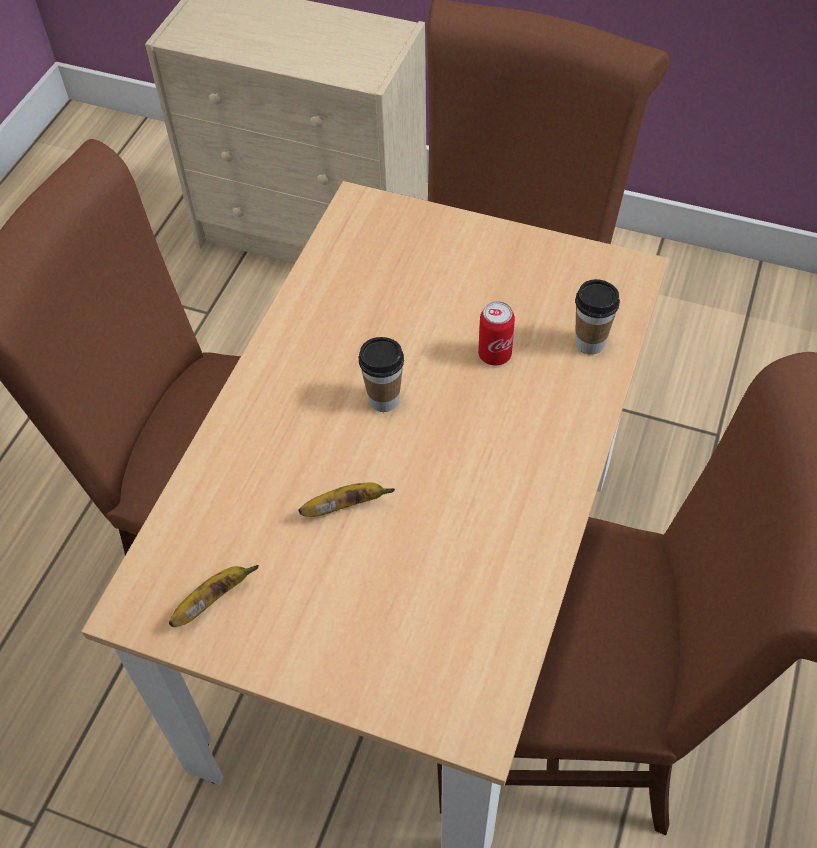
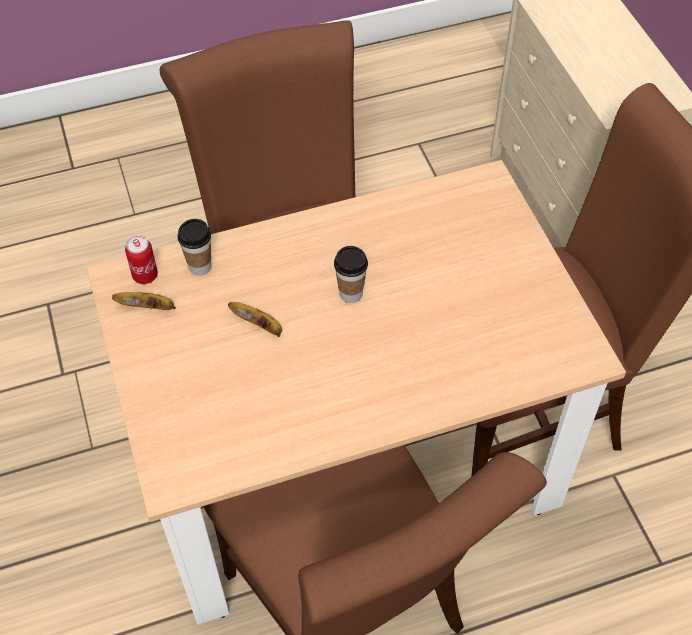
camera: 50 degrees right, 0 degrees up
(494, 355) = (440, 326): can -> can (145, 275)
(590, 343) = (501, 371): cup -> cup (200, 266)

